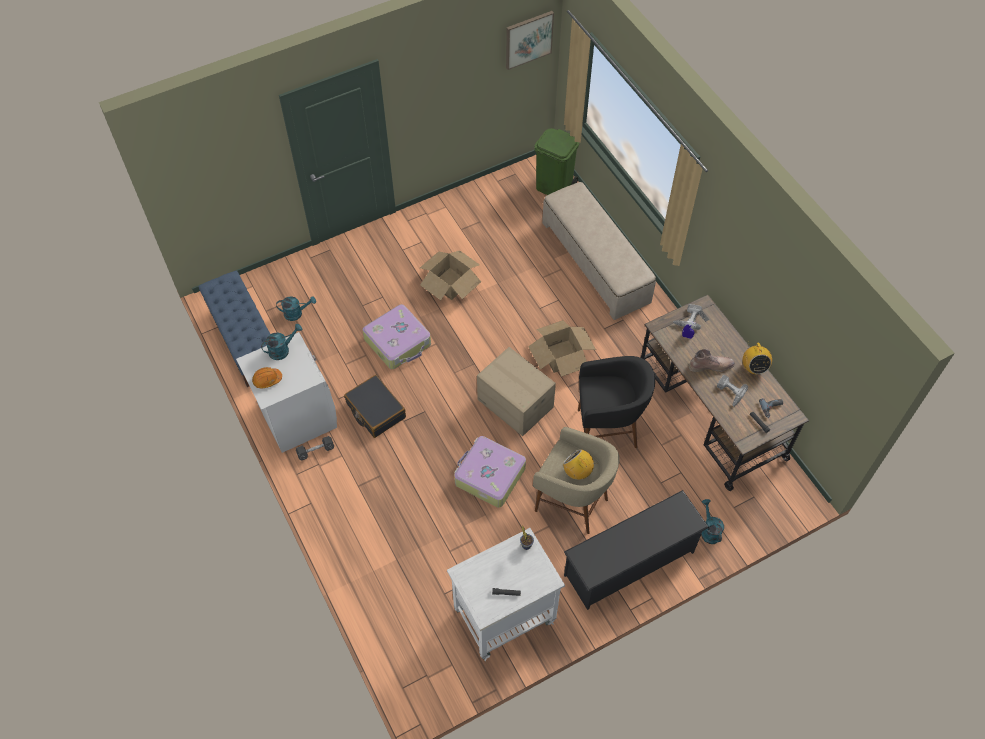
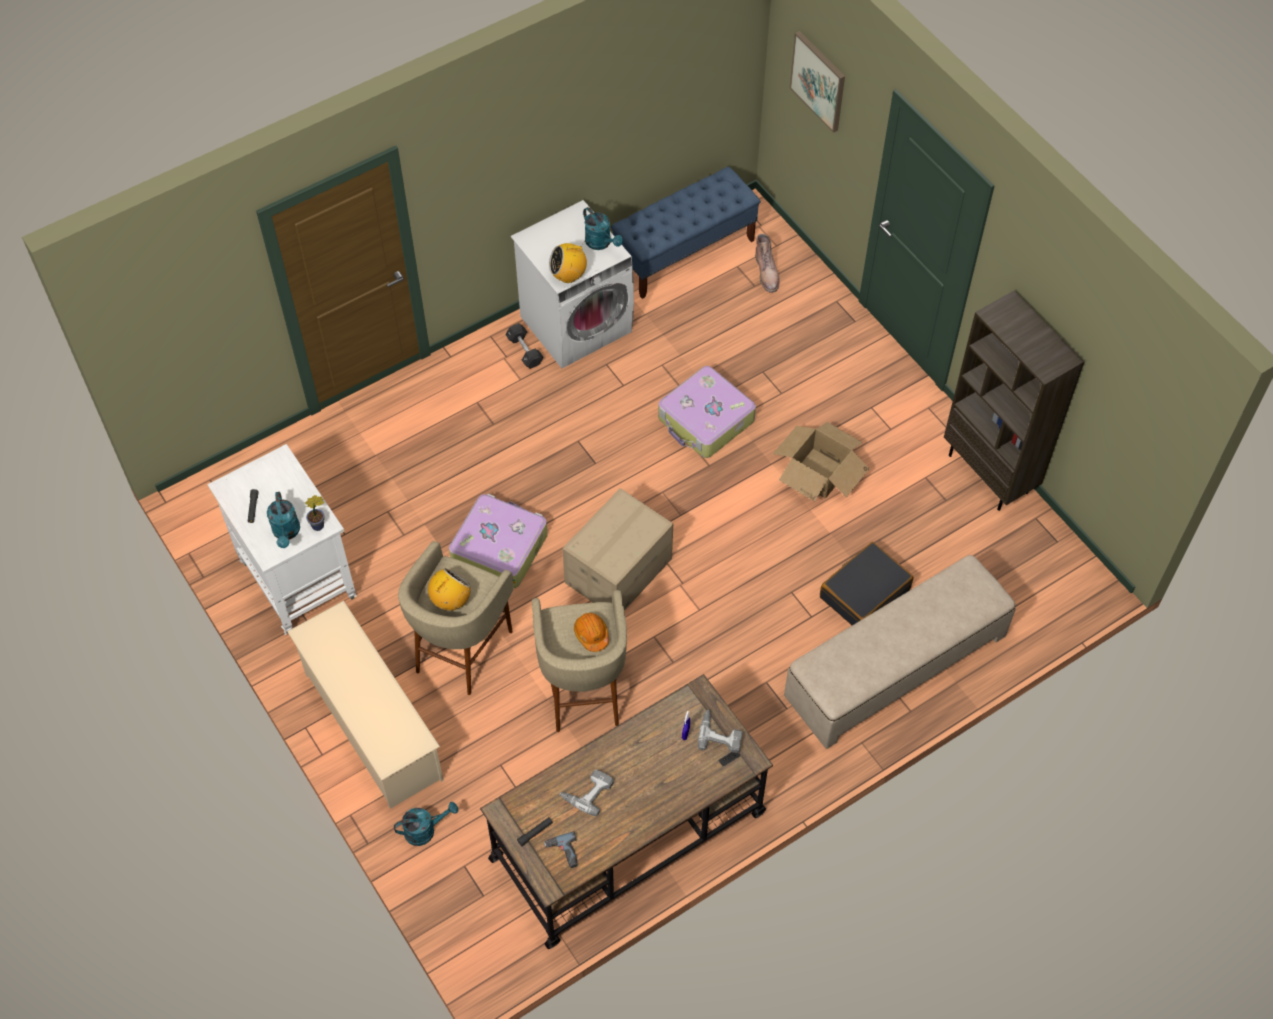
camera: 85 degrees right, 0 degrees up
(267, 380) = (554, 235): orange hard hat -> orange hard hat (591, 634)
(296, 313) = (738, 300): turquoise watering can -> turquoise watering can (286, 533)
(375, 411) = (591, 407): black suitcase -> black suitcase (864, 593)
(462, 198) = (989, 474): none -> brown bookcase
(528, 39) = (1153, 405): picture -> picture (818, 81)
(554, 187) = (1042, 599): green trash can -> none
(561, 356) = (707, 625): cardboard box -> none
(607, 430) = (583, 691): black stool -> beige stool
(630, 563) = (372, 725): black shoe rack -> beige shoe rack
(711, 365) = (634, 767): brown boot -> brown boot (767, 273)
(753, 368) = (636, 829): radio -> radio (568, 276)

